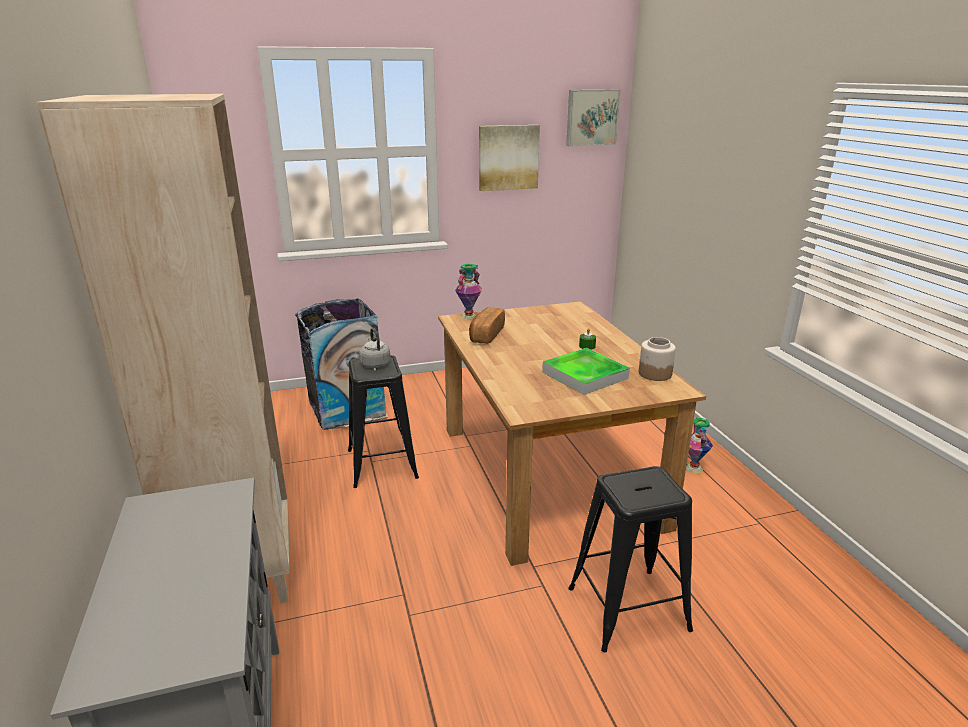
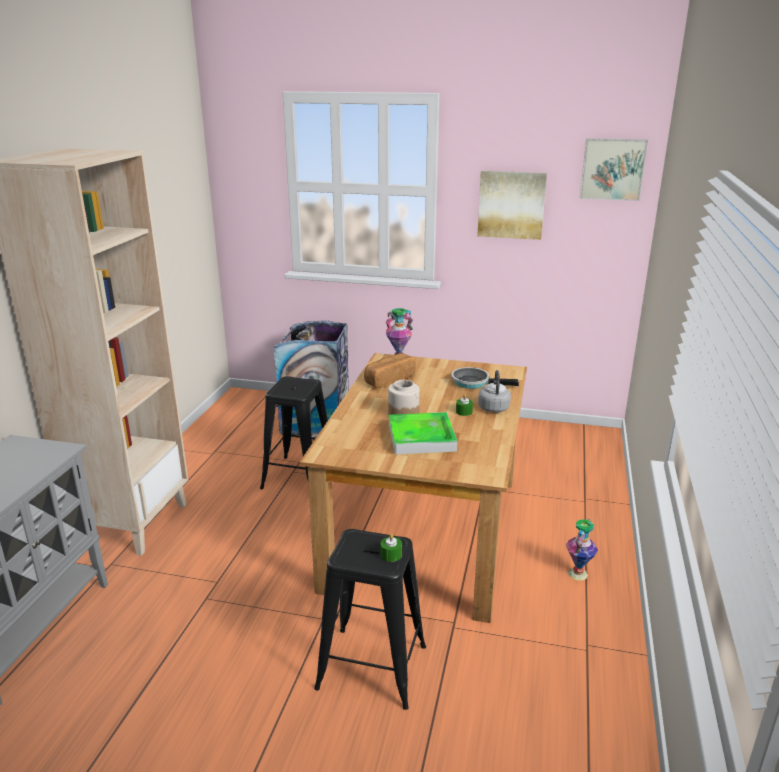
camera: 30 degrees right, 0 degrees up
(375, 363) = (297, 384): grey kettle -> grey kettle (493, 407)
(560, 322) = (473, 382): none -> frying pan
(654, 373) = (488, 454): jar -> jar (403, 414)
(664, 484) = (391, 554): none -> green candle

